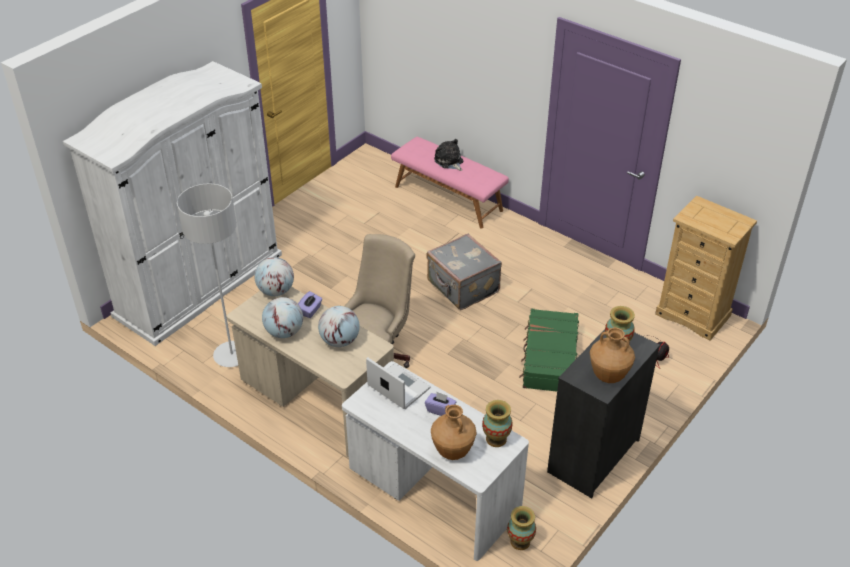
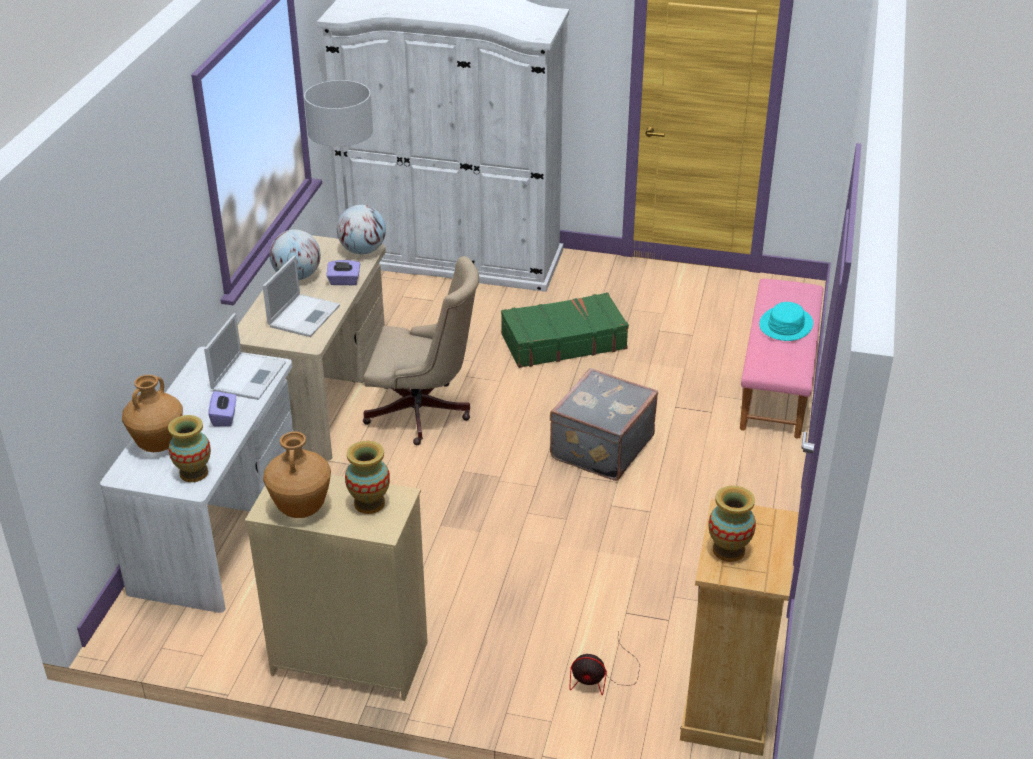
camera: 65 degrees right, 5 degrees down
(340, 341) = (304, 315): globe -> laptop
(449, 162) = (785, 325): plush toy -> turquoise hat
(520, 541) = (169, 625): vase -> vase (728, 550)
(549, 358) = (515, 566): green suitcase -> green suitcase (563, 341)
(593, 455) = (350, 658): black dresser -> beige dresser

